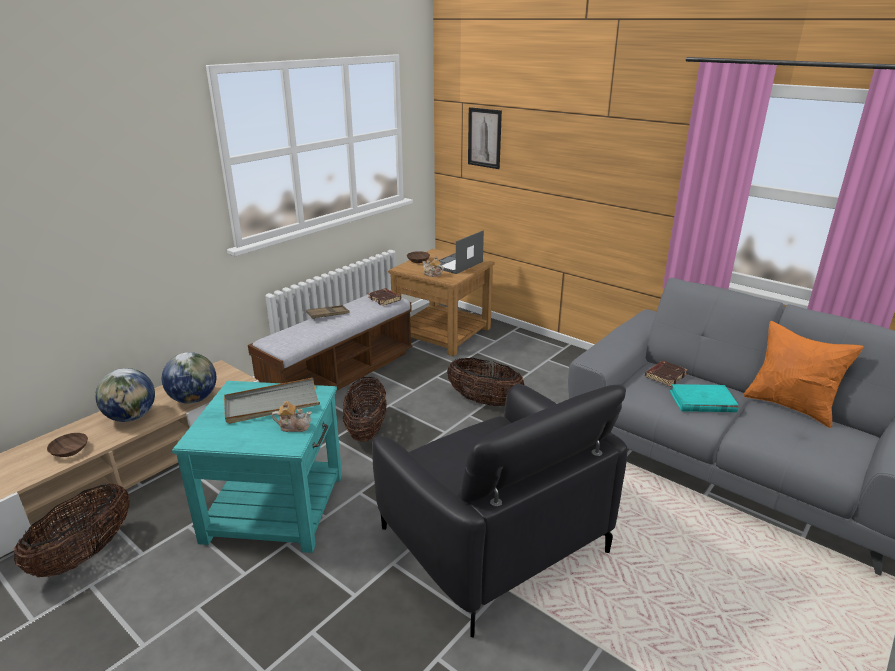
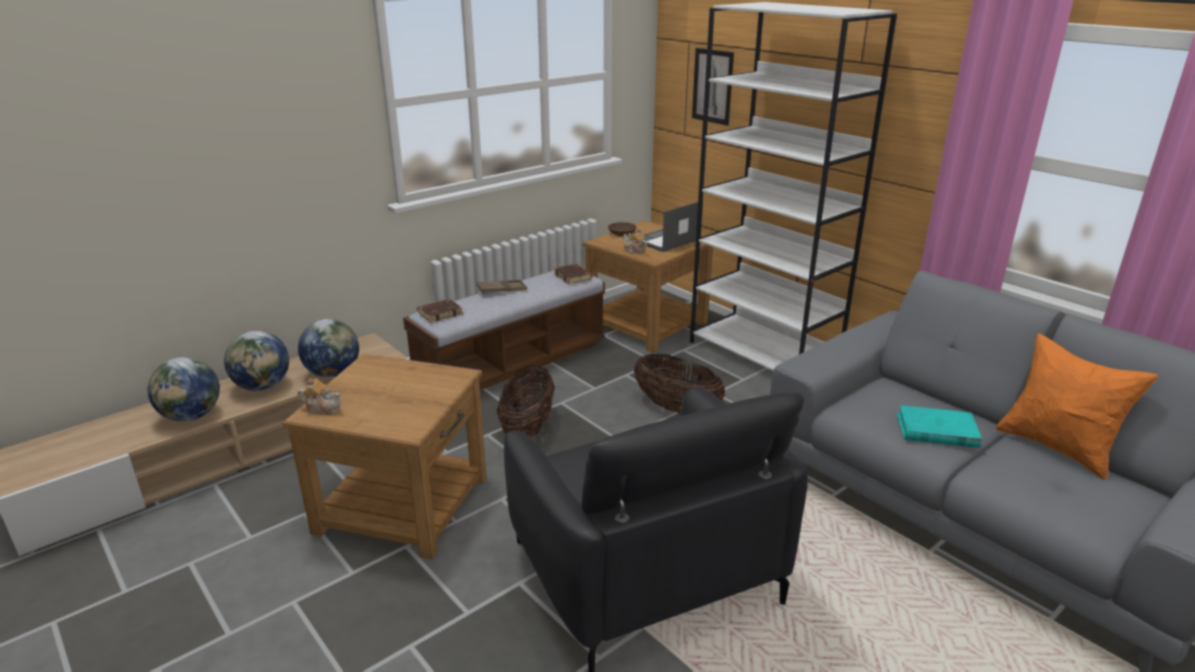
camera: 10 degrees right, 0 degrees up
(70, 451) = (192, 416): brown bowl -> globe
(85, 554) = (192, 530): basket -> none
(272, 404) = (403, 383): grey tray -> none
(275, 507) = (403, 504): turquoise side table -> brown side table
(294, 426) = (420, 410): teapot -> teapot (323, 408)
(541, 351) = (764, 355): none -> white bookcase
(665, 376) = (897, 395): brown book -> brown book (440, 313)

